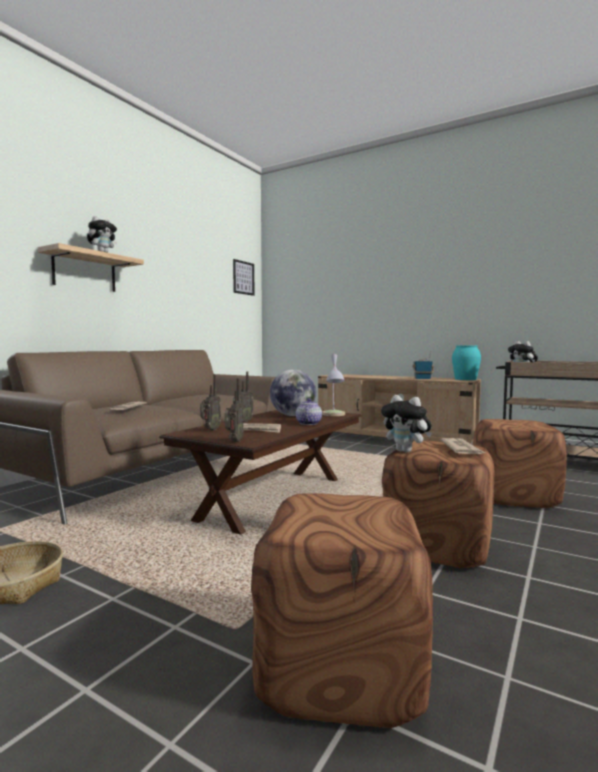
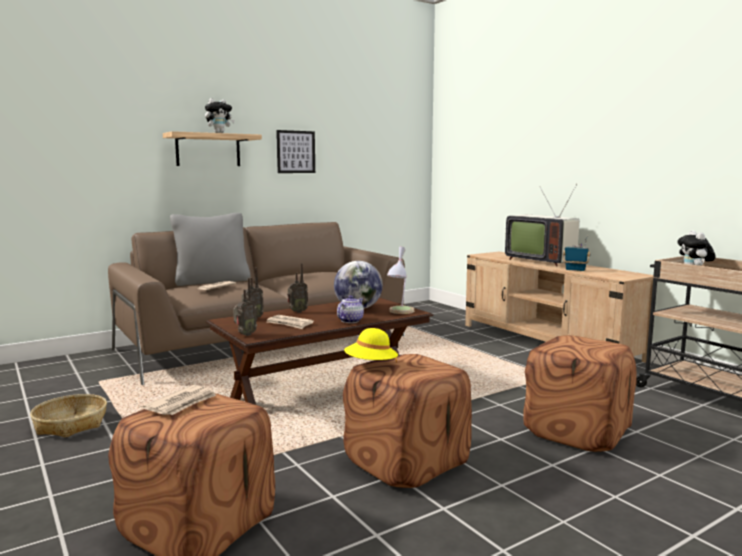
camera: 25 degrees right, 5 degrees up
(106, 406) = (212, 281): none -> grey pillow
(243, 277) = (404, 133): picture -> picture (295, 152)
(383, 376) = (541, 261): none -> television
(406, 451) = (371, 365): plush toy -> yellow hat
(462, 449) = (425, 371): newspaper -> newspaper (182, 403)
(465, 379) = (633, 274): turquoise vase -> none

